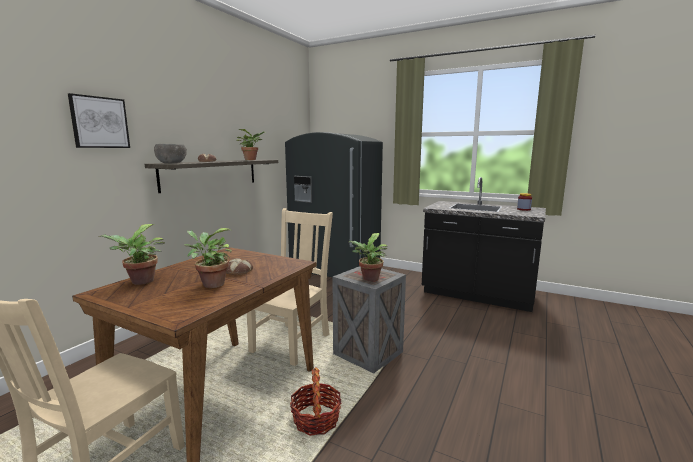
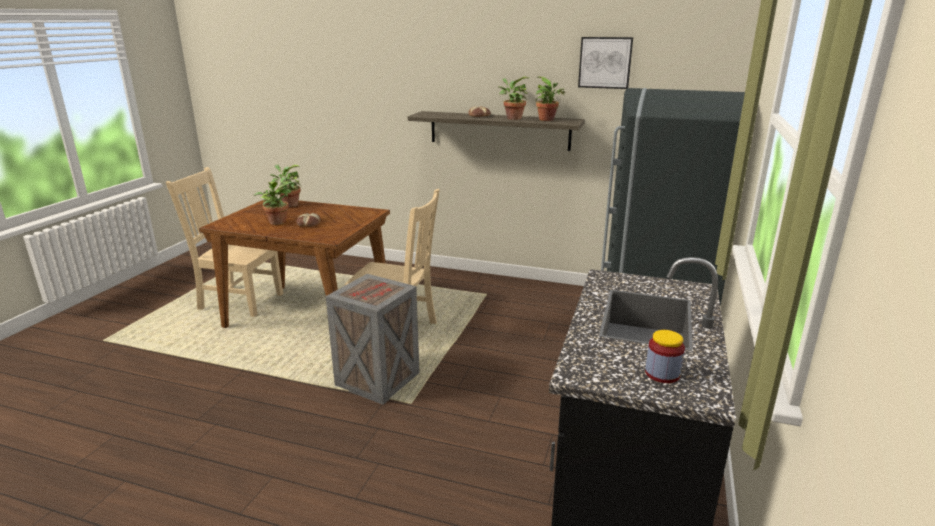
camera: 80 degrees right, 10 degrees up
(99, 122) = (386, 72): picture -> picture (605, 62)
(171, 163) = (428, 114): grey bowl -> none
(316, 420) = (269, 362): basket -> none
(369, 279) = (357, 291): potted plant -> potted plant (512, 118)

